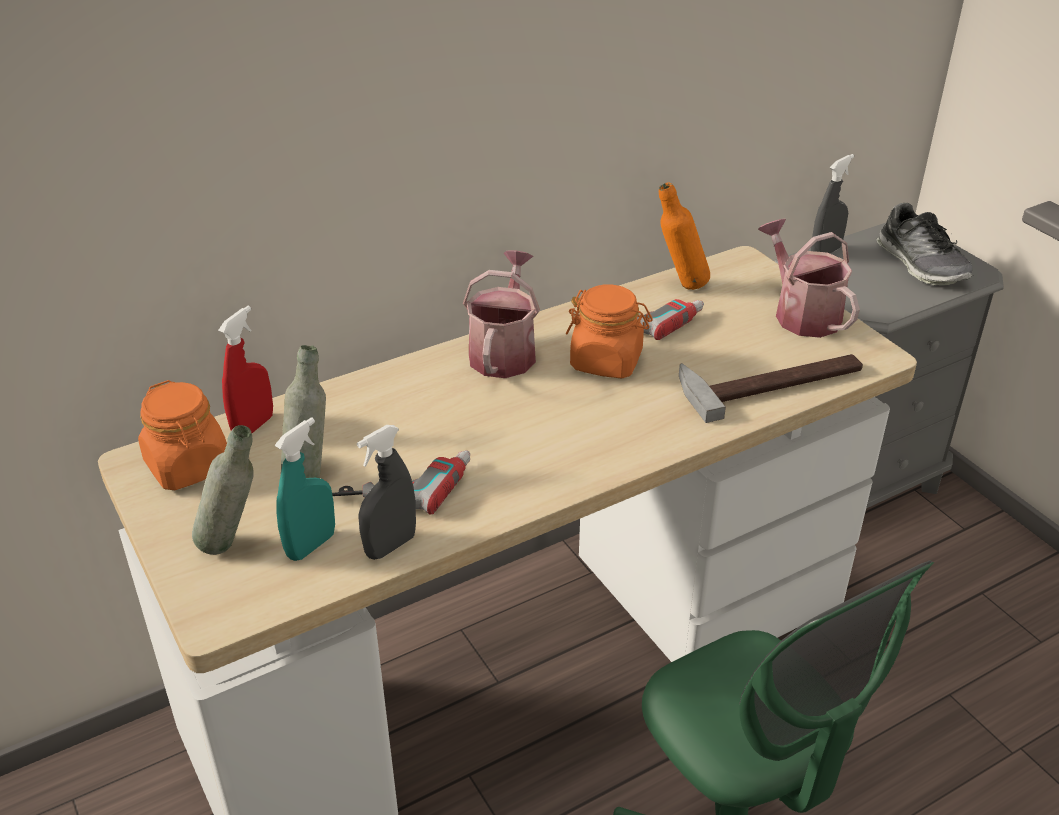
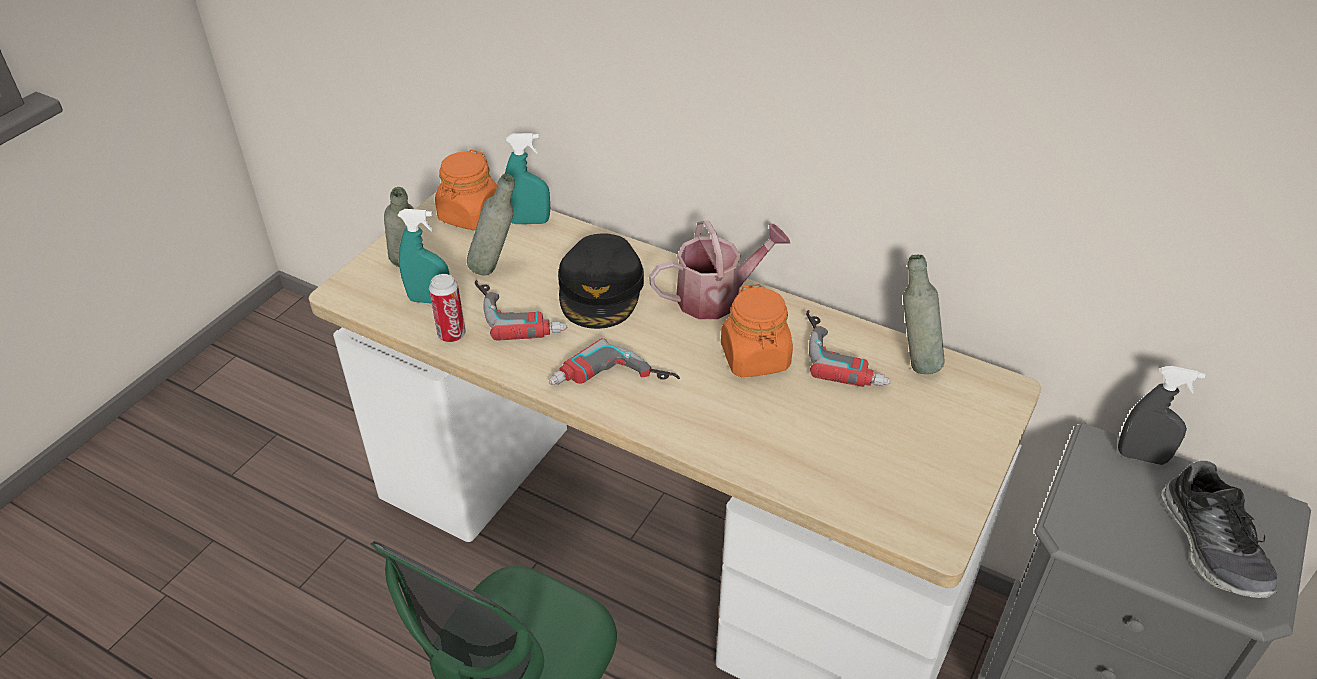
camera: 60 degrees right, 5 degrees up
(253, 426) = (529, 221): red spray bottle -> turquoise spray bottle
(390, 546) = (451, 335): grey spray bottle -> can
(422, 415) = (601, 290): none -> black cap
(571, 457) = (612, 385): none -> power drill
(680, 286) = (914, 361): orange bottle -> grey bottle
(771, 380) = (820, 471): hammer -> none
(801, 313) = (955, 459): watering can -> none
(921, 264) = (1212, 545): shoe -> shoe turned 45 degrees counterclockwise

